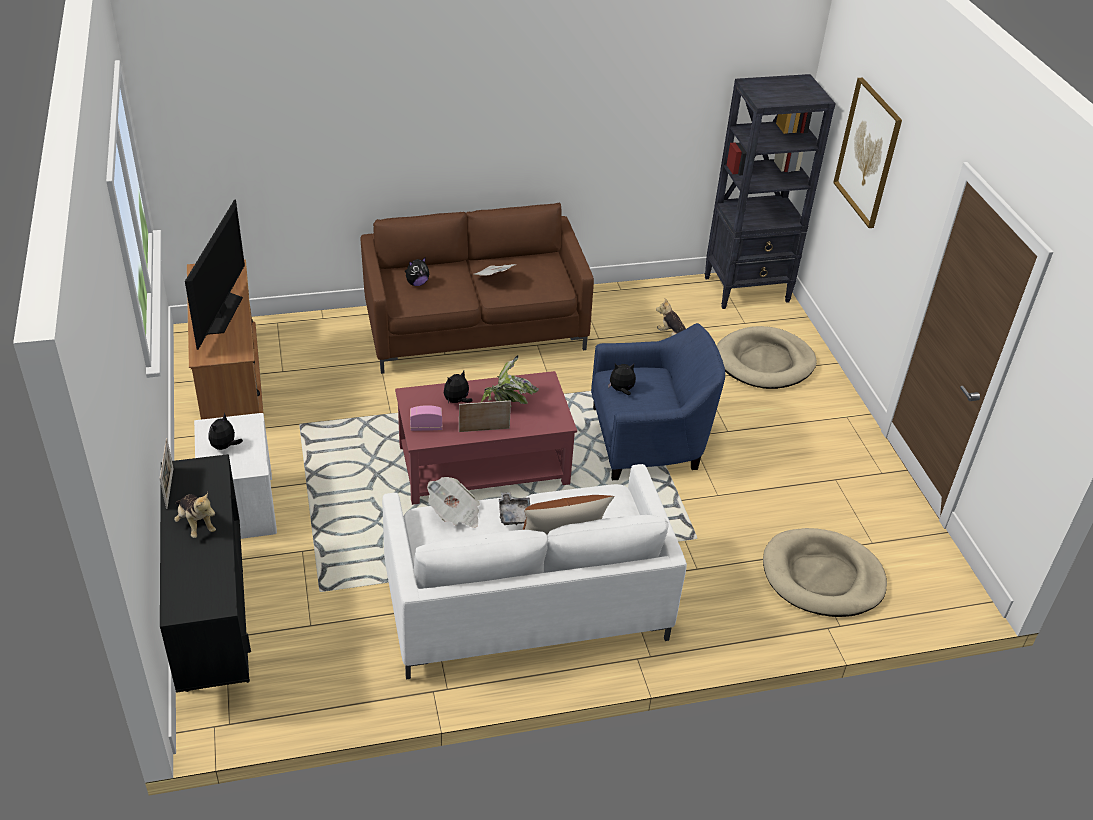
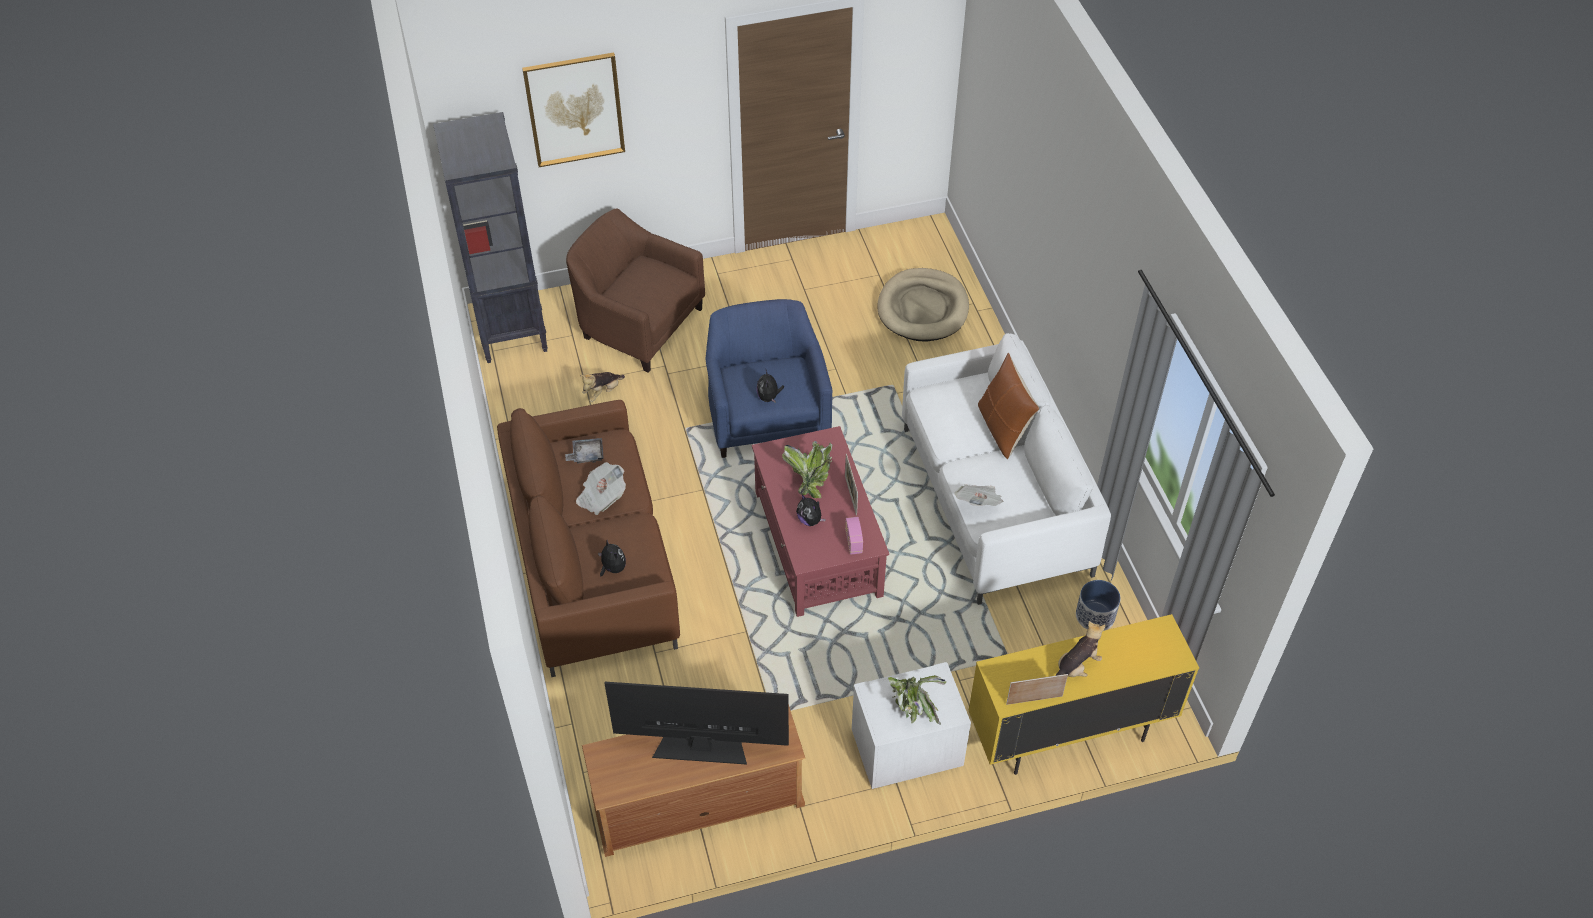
camera: 90 degrees left, 10 degrees up
(215, 628) = (1068, 734): black cabinet -> yellow cabinet
(225, 446) = (913, 708): plush toy -> potted plant
(355, 675) = (1095, 616): none -> planter
(514, 514) = (970, 461): grey tray -> grey tray (586, 455)
(764, 362) = (638, 324): beige dog bed -> brown armchair

